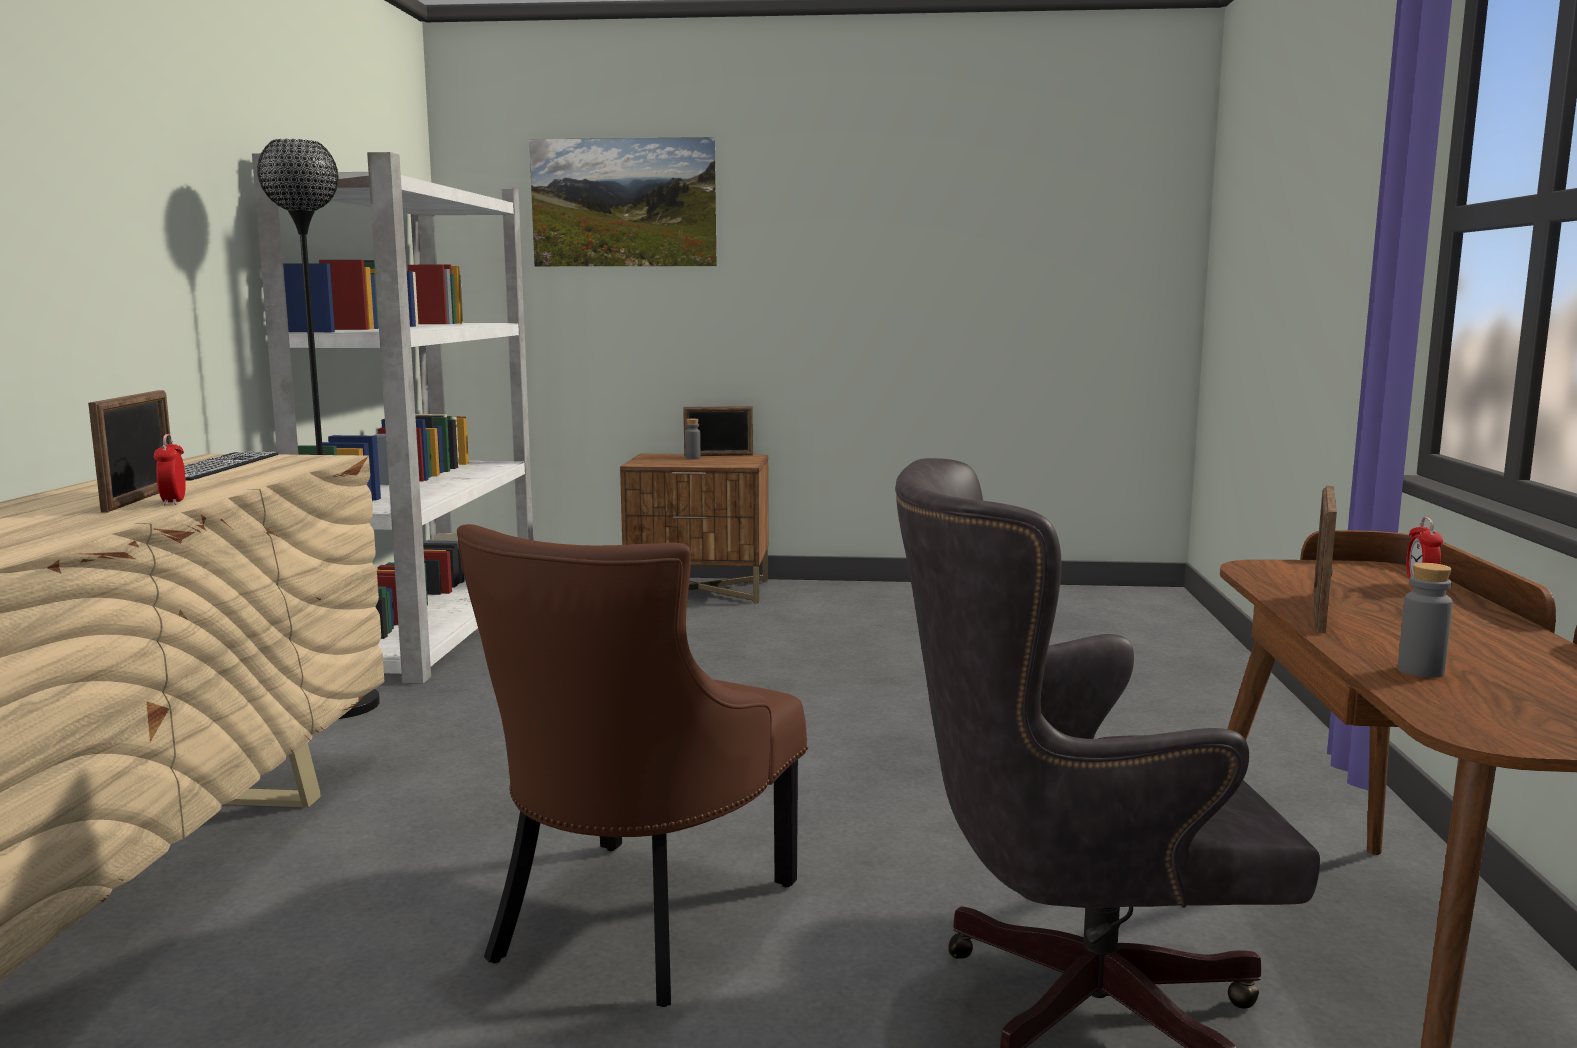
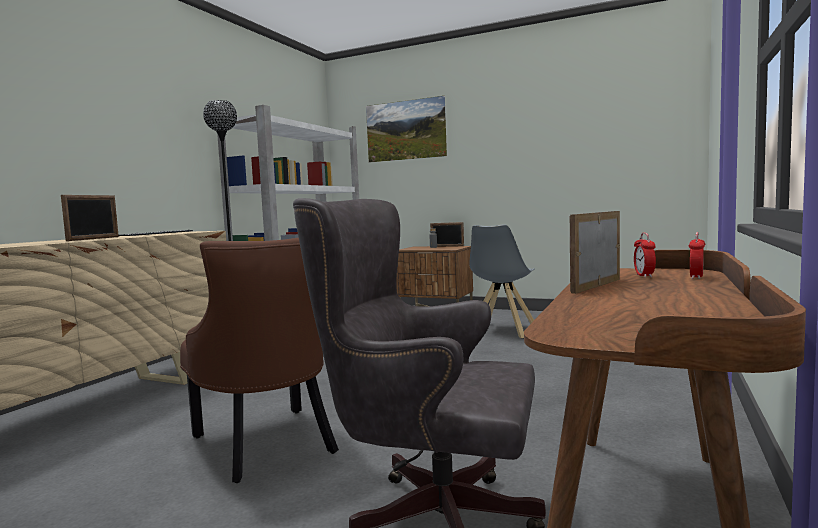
camera: 20 degrees right, 5 degrees down
(173, 502) = (100, 239): alarm clock -> alarm clock (644, 276)
(643, 916) = (265, 442): brown chair -> brown chair turned 75 degrees counterclockwise
(868, 630) = (502, 330): none -> grey chair
(1420, 671) = (595, 309): grey bottle -> none

